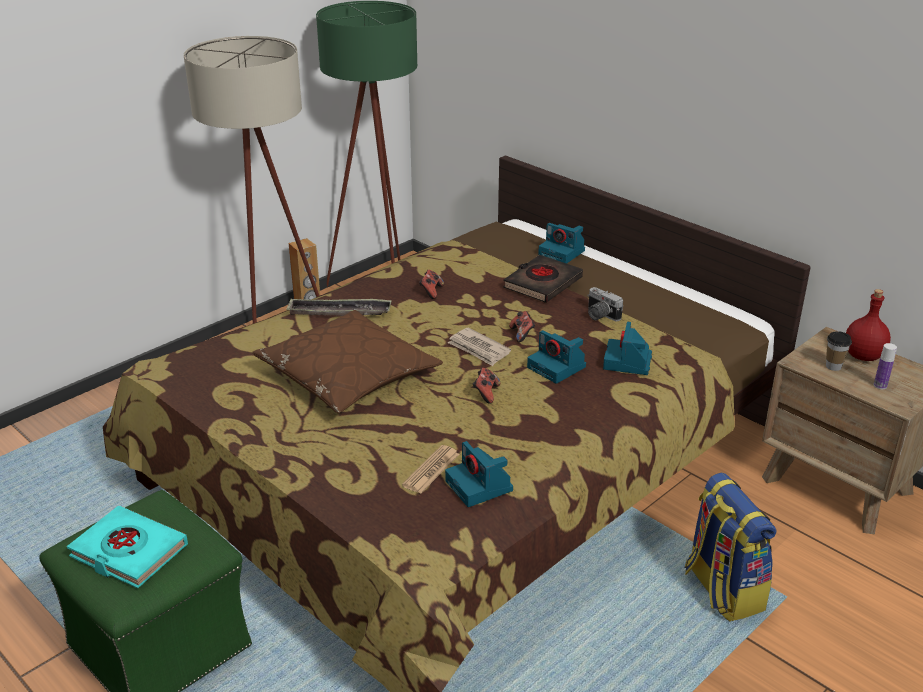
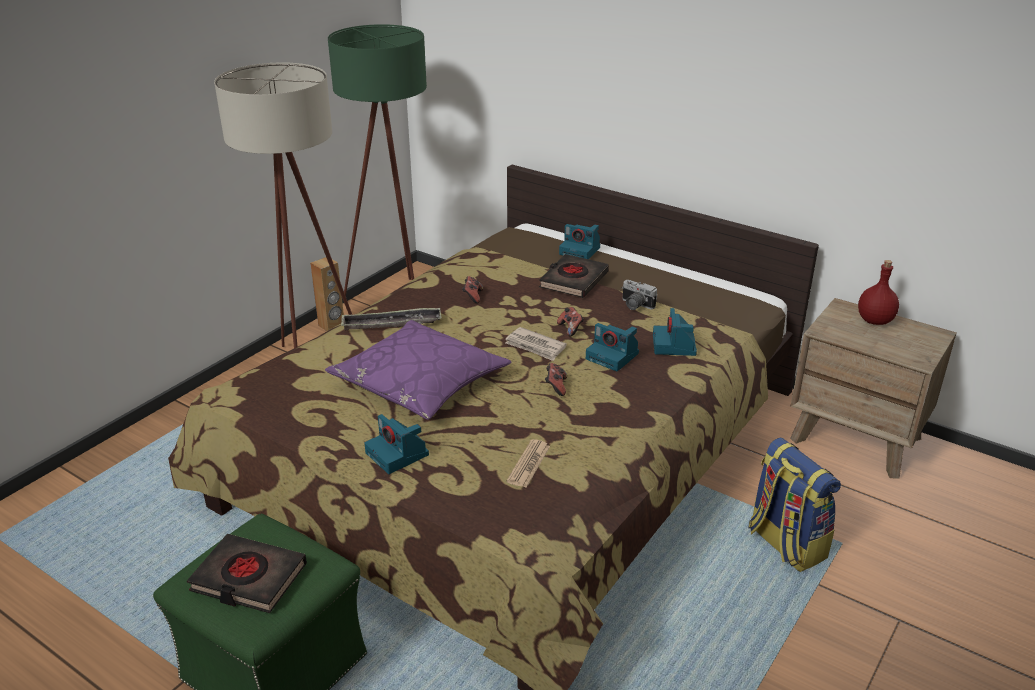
camera: 10 degrees left, 0 degrees up
(129, 552) = (248, 578): turquoise book -> black book
(348, 375) = (420, 383): brown pillow -> purple pillow
(480, 486) = (579, 474): camera -> camera (398, 454)
(833, 366) = (853, 332): cup -> none
(880, 385) = (897, 345): bottle -> none

